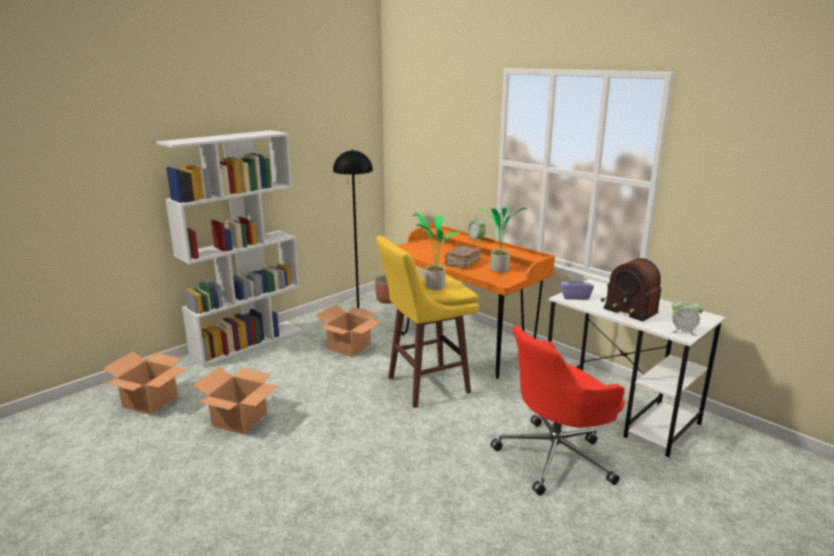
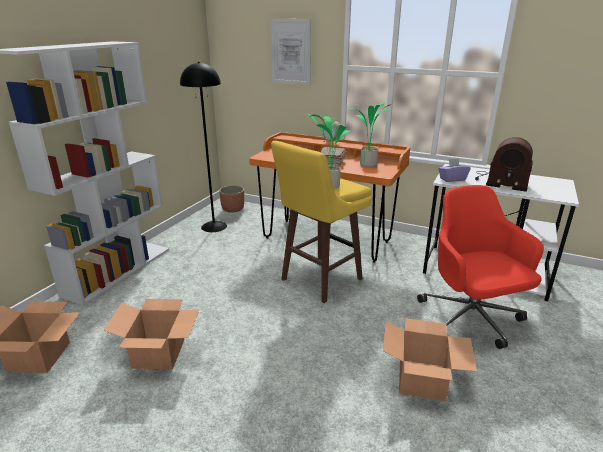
camera: 20 degrees left, 5 degrees up
(349, 346) = (225, 256): cardboard box -> cardboard box (421, 379)
(452, 142) = (291, 52): none -> picture
(556, 456) = (470, 320): red office chair -> red office chair turned 120 degrees clockwise
(683, 331) = (561, 195): alarm clock -> none

